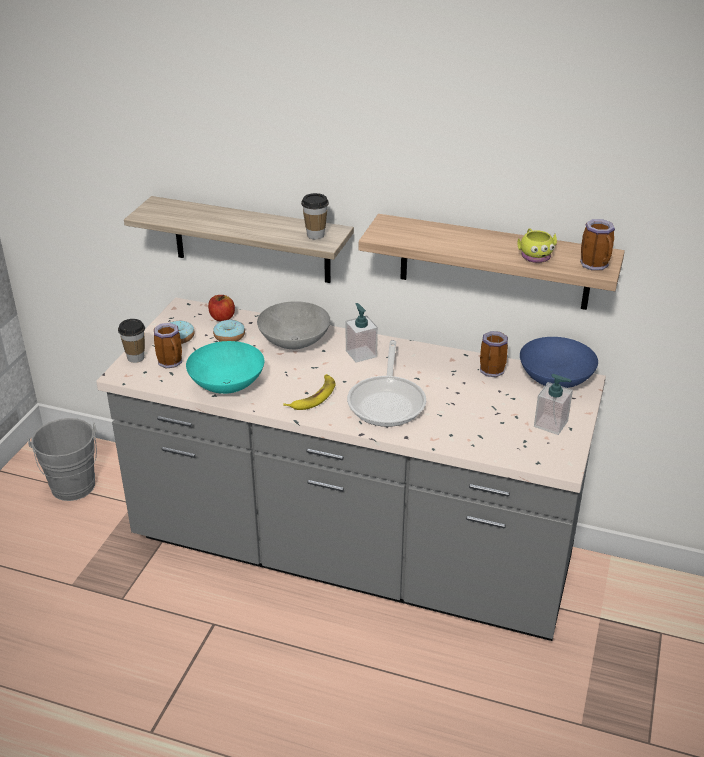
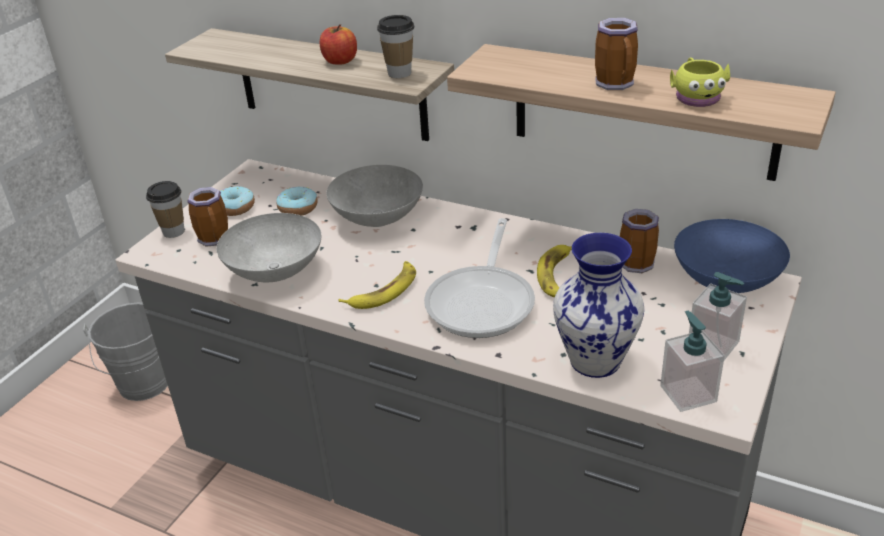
camera: 10 degrees right, 0 degrees up
(222, 318) = (296, 185): apple -> apple (340, 61)
(227, 385) = (276, 271): turquoise bowl -> grey bowl
(361, 353) = (461, 235): soap dispenser -> soap dispenser (688, 393)
(438, 381) = (558, 276): none -> banana
(472, 437) = (594, 360): none -> vase
(596, 265) = (790, 112): mug -> mug (617, 84)

